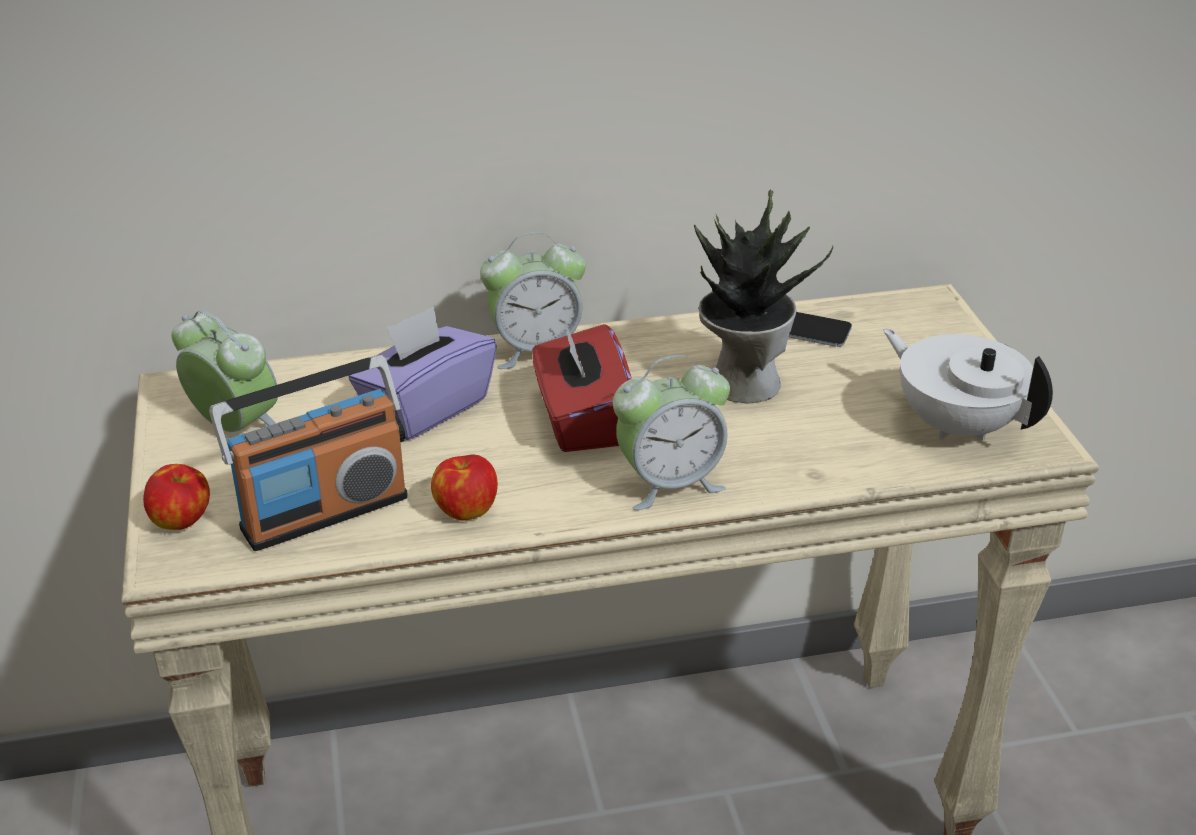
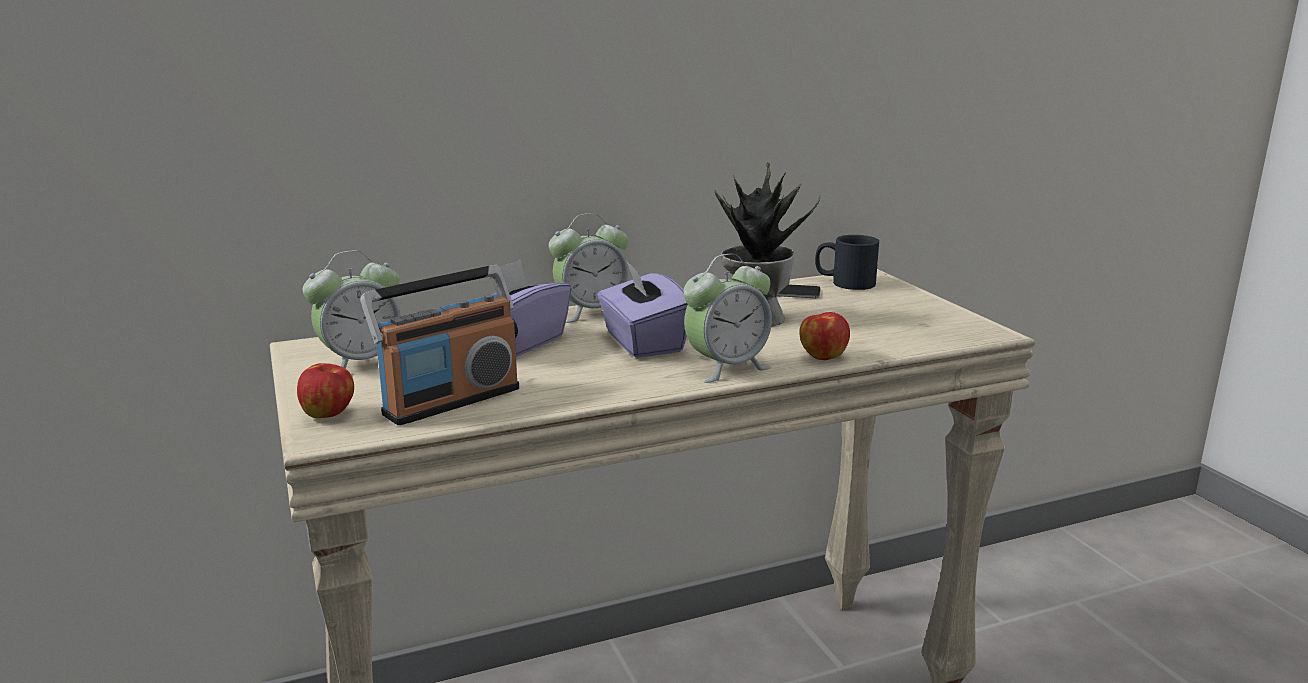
camera: 10 degrees left, 15 degrees down
(235, 428) = (361, 363): alarm clock -> alarm clock turned 120 degrees clockwise
(465, 510) = (570, 392): apple -> apple (822, 356)
(581, 421) = (642, 342): red tissue box -> purple tissue box
(891, 314) = (844, 282): none -> black mug
(956, 425) = (923, 327): white teapot -> none

